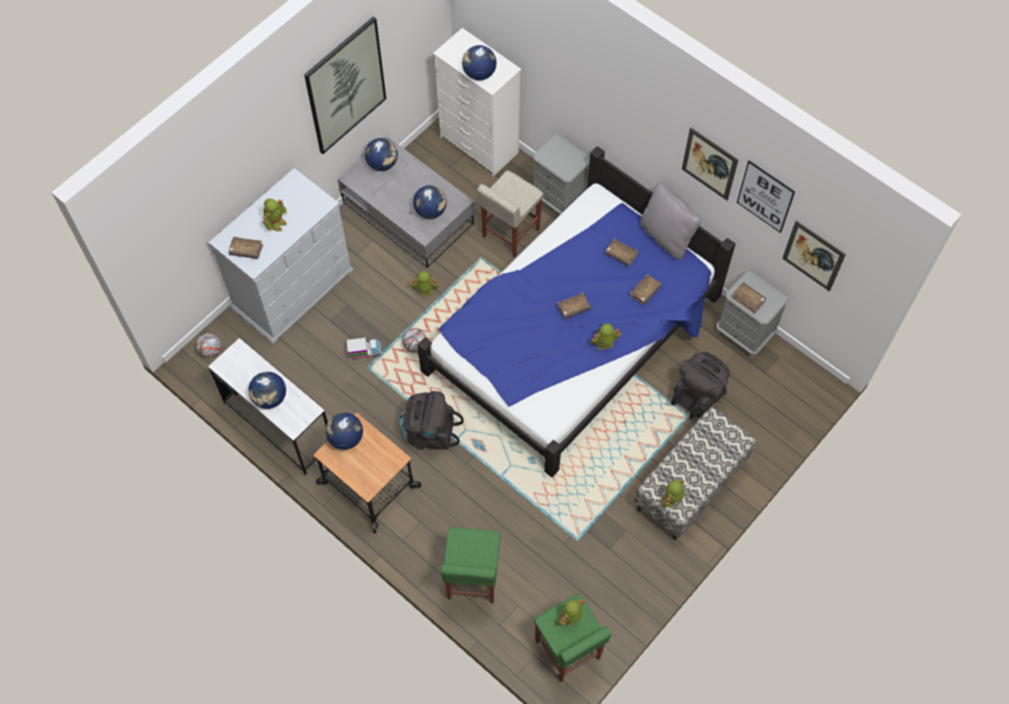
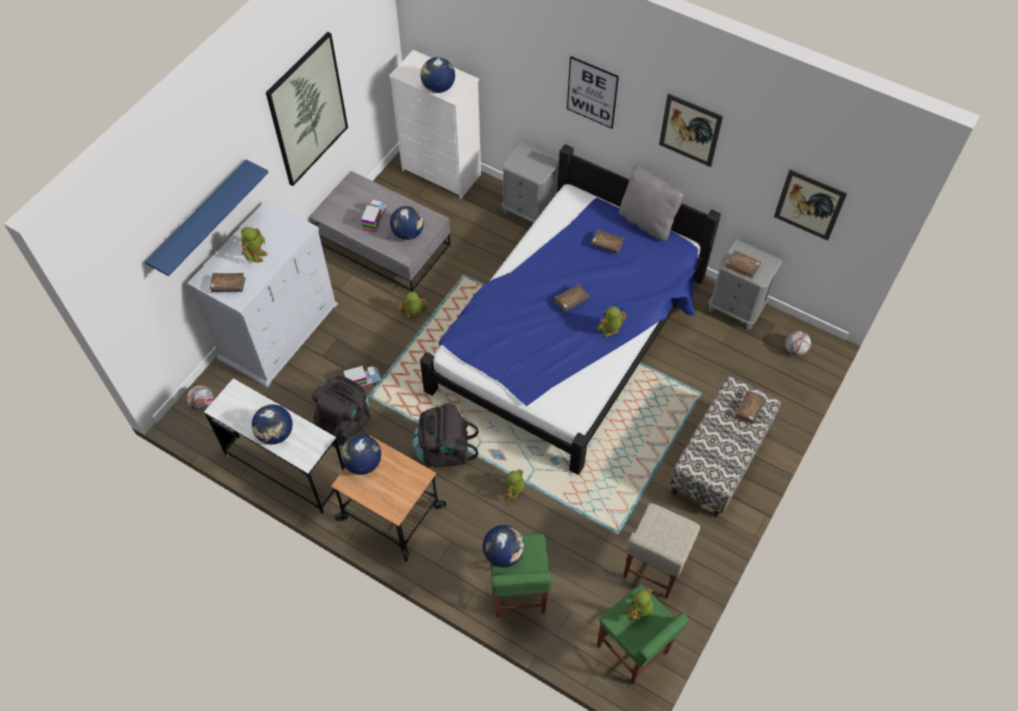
camera: 10 degrees left, 5 degrees down
(228, 185) = (200, 218): none -> blue shelf
(382, 164) = (352, 196): globe -> globe (504, 553)
(400, 191) = (374, 219): none -> toy truck
(415, 346) = (413, 367): football -> football (795, 349)
(510, 233) = (488, 248): beige stool -> beige stool (654, 567)
(645, 292) = (639, 275): brown book -> brown book (749, 409)
(671, 499) = (711, 473): toy robot -> toy robot (514, 492)
(698, 394) = (705, 371): black backpack -> black backpack (345, 422)
(765, 196) = (754, 151): picture -> picture (592, 92)

